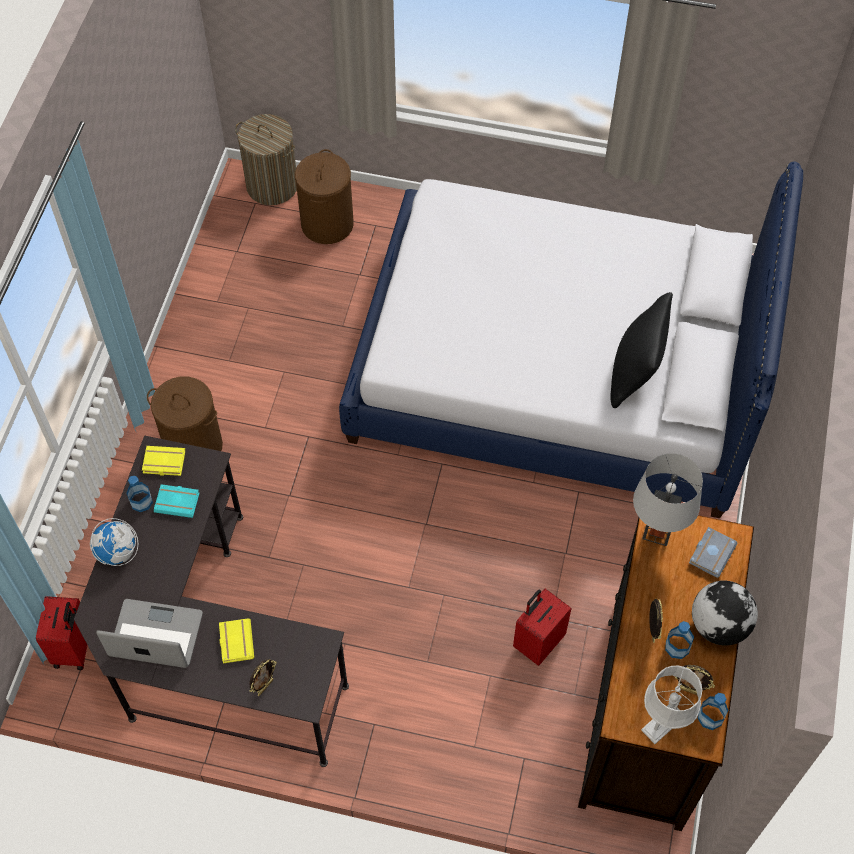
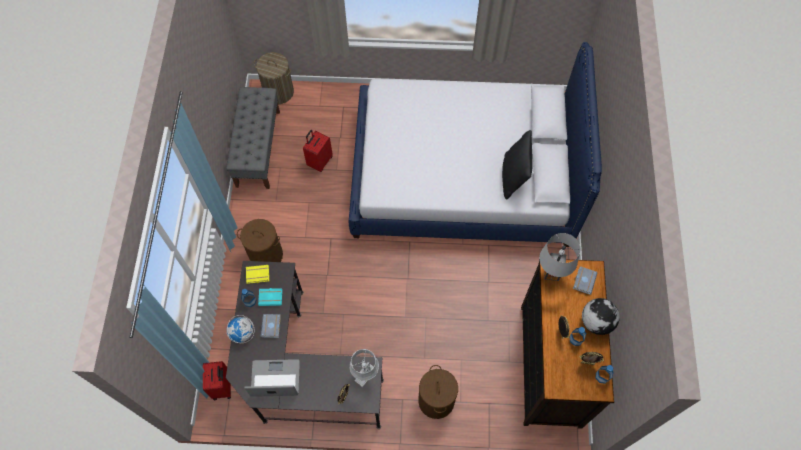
camera: 10 degrees left, 5 degrees up
(168, 550) = (272, 327): none -> grey book
(218, 271) = (258, 148): none -> grey bench
(235, 641) = (321, 374): yellow book -> none
(327, 223) = (315, 110): brown laundry basket -> brown laundry basket (436, 400)
(538, 642) = (483, 335): red suitcase -> red suitcase (319, 161)
(663, 723) = (577, 385): grey table lamp -> grey table lamp (365, 375)

